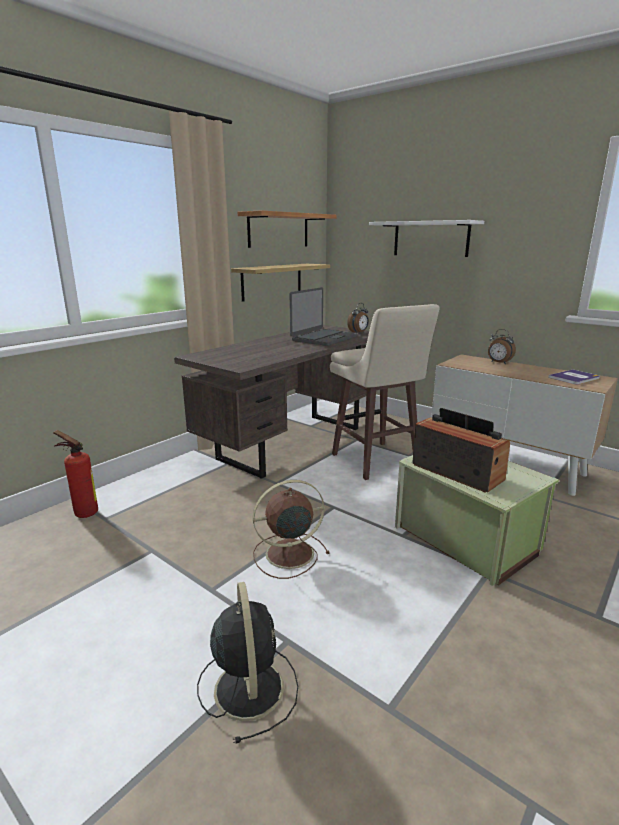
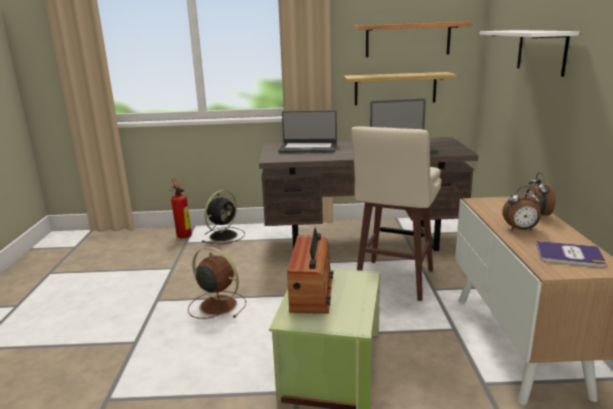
camera: 50 degrees right, 0 degrees up
(240, 352) = (308, 148): none -> laptop
(248, 686) = (91, 347): black fan -> black fan (224, 235)
(358, 332) = (452, 150): alarm clock -> alarm clock (520, 230)

